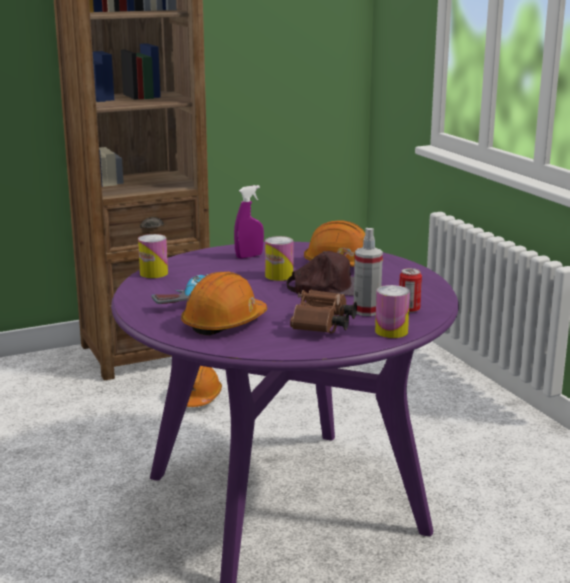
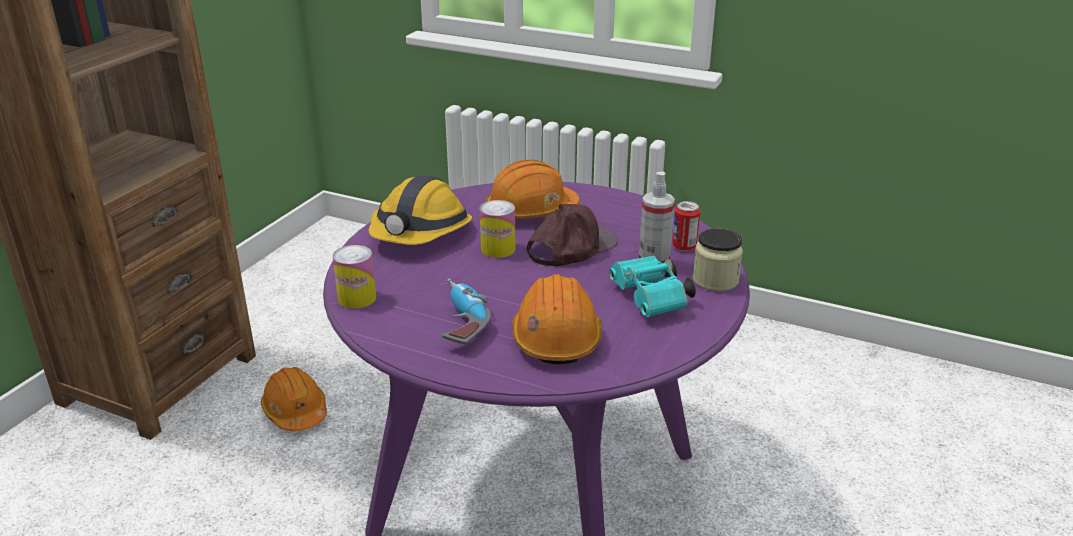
camera: 40 degrees left, 10 degrees up
(249, 256) = (420, 233): purple spray bottle -> hard hat
(322, 327) = (652, 301): brown binoculars -> turquoise binoculars
(391, 331) = (715, 280): can -> jar

